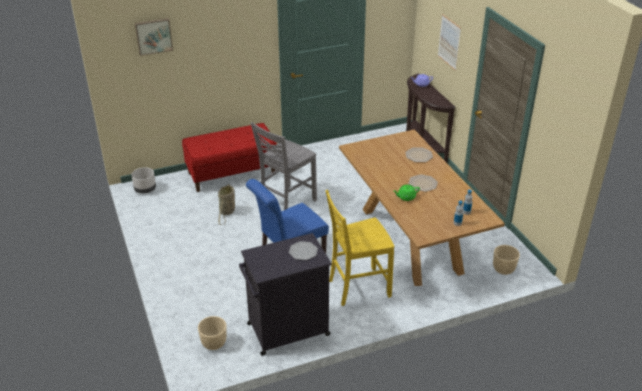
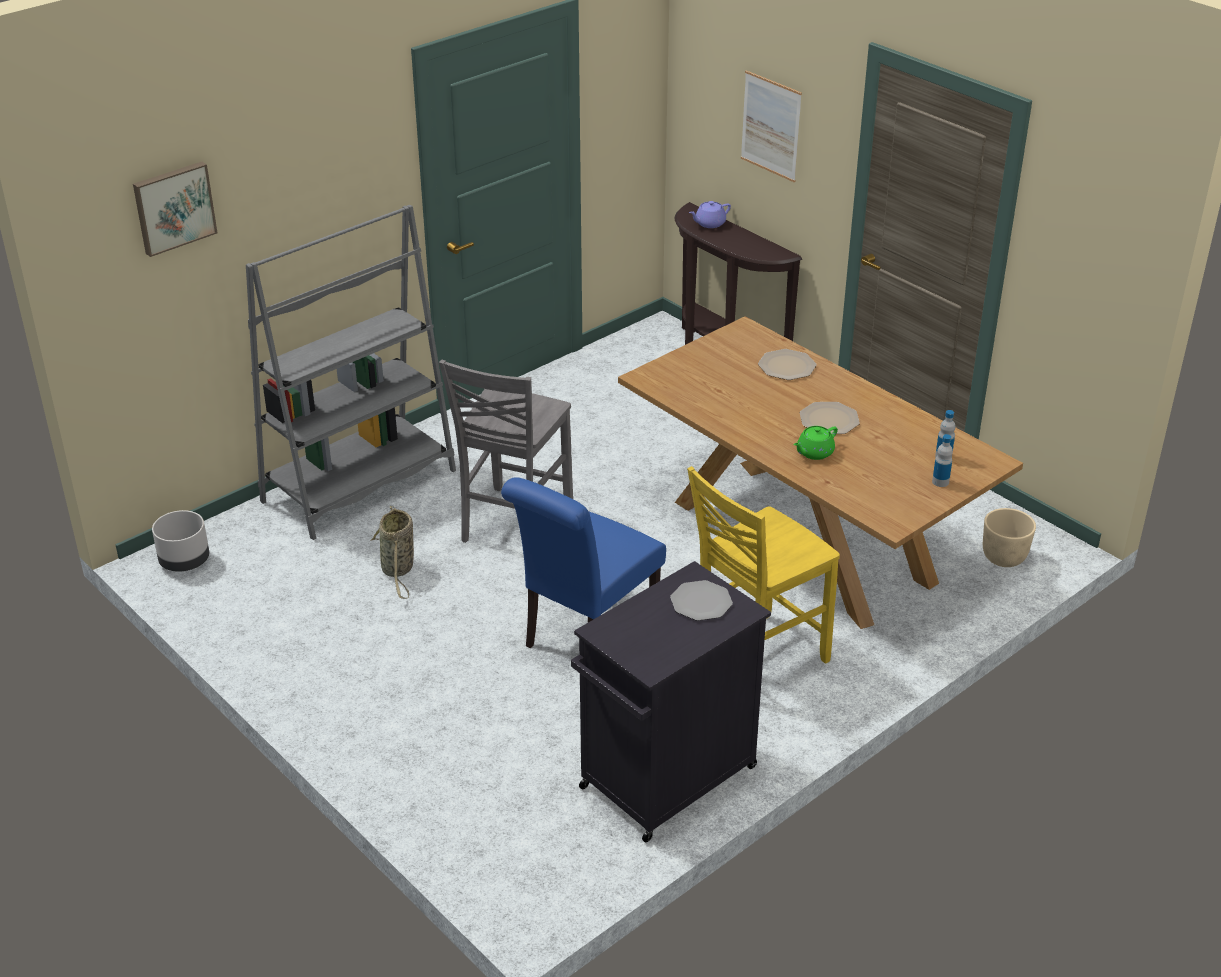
camera: 20 degrees left, 0 degrees up
(213, 344) = (532, 847): beige planter -> none
(232, 173) = (360, 486): red bench -> grey bookcase

